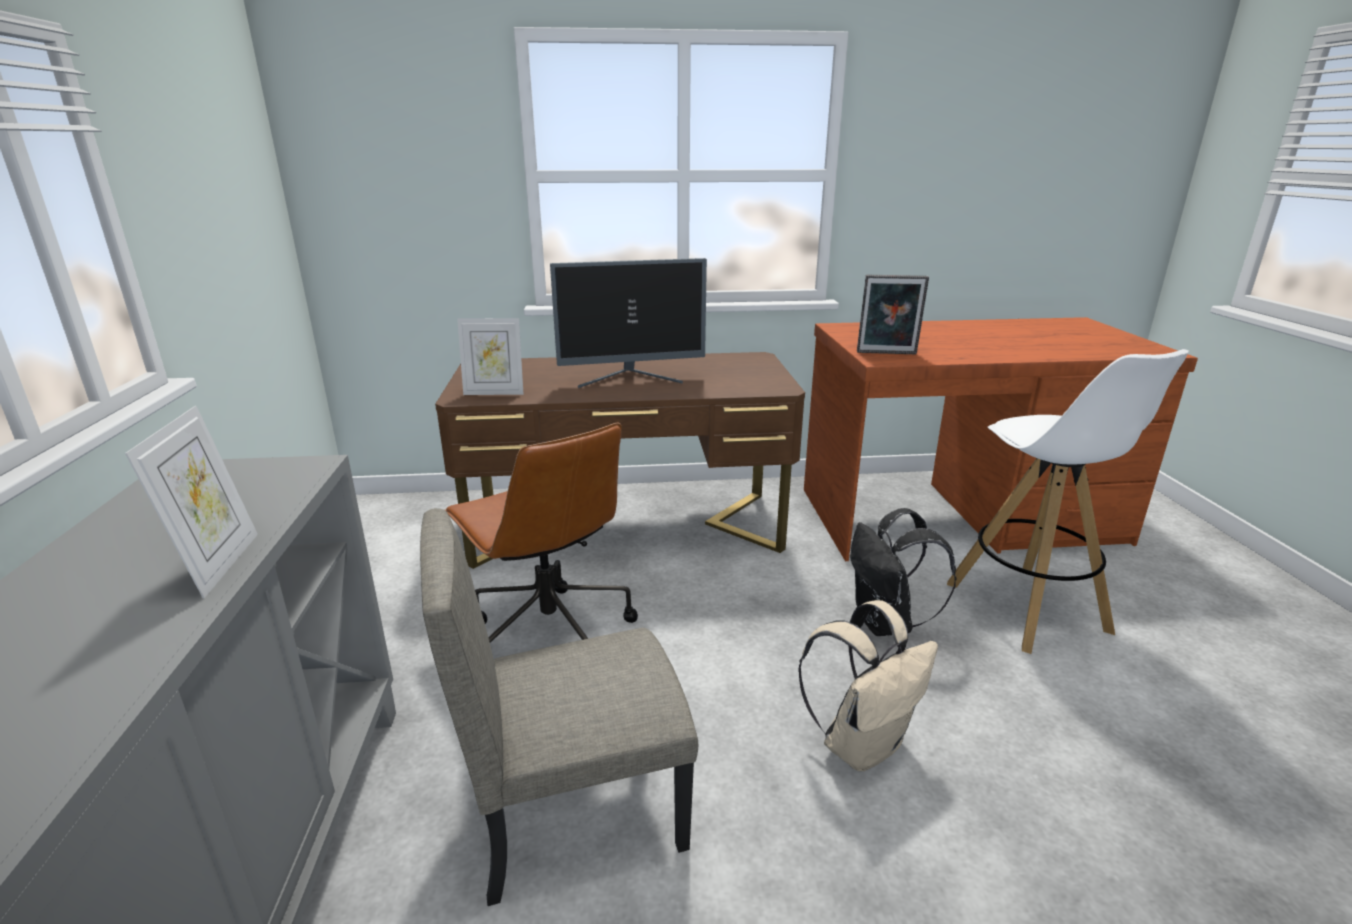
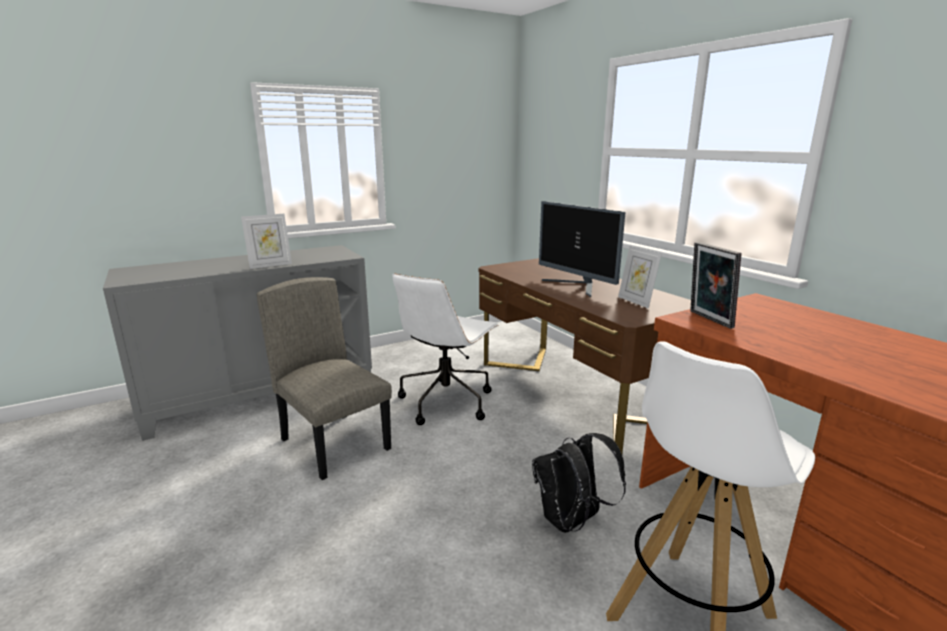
camera: 65 degrees right, 5 degrees down
(494, 392) = (509, 270): picture frame -> picture frame (636, 301)
(549, 637) = (446, 401): brown office chair -> white office chair
(862, 743) = (427, 528): beige backpack -> none

